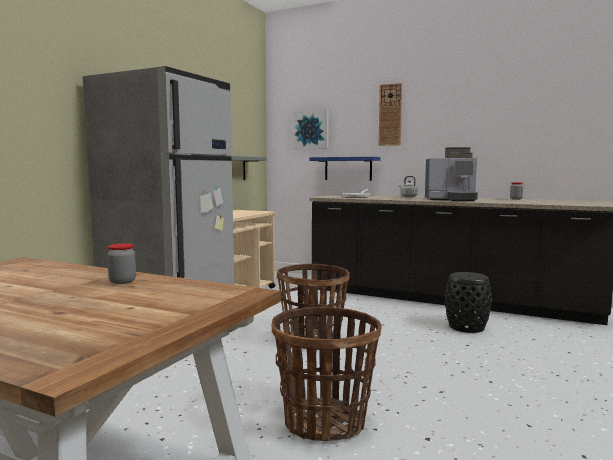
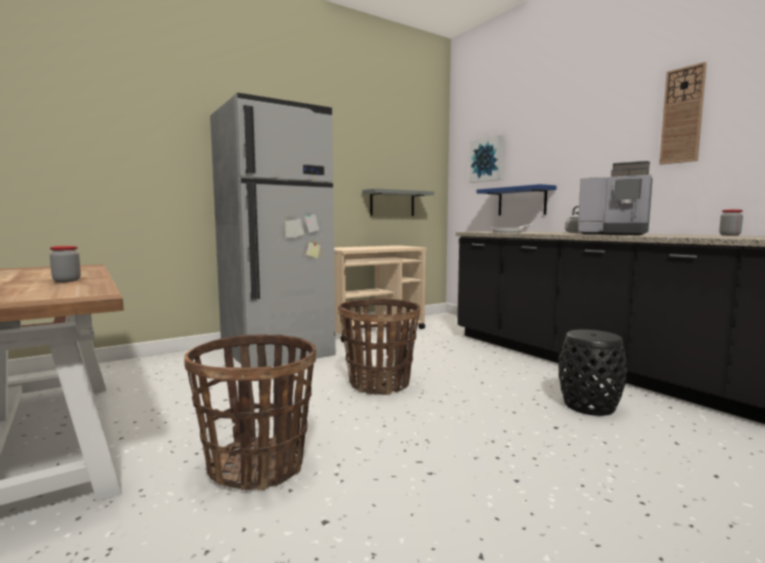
camera: 30 degrees right, 0 degrees up
(390, 115) = (569, 132): wall clock -> wall clock (682, 115)

